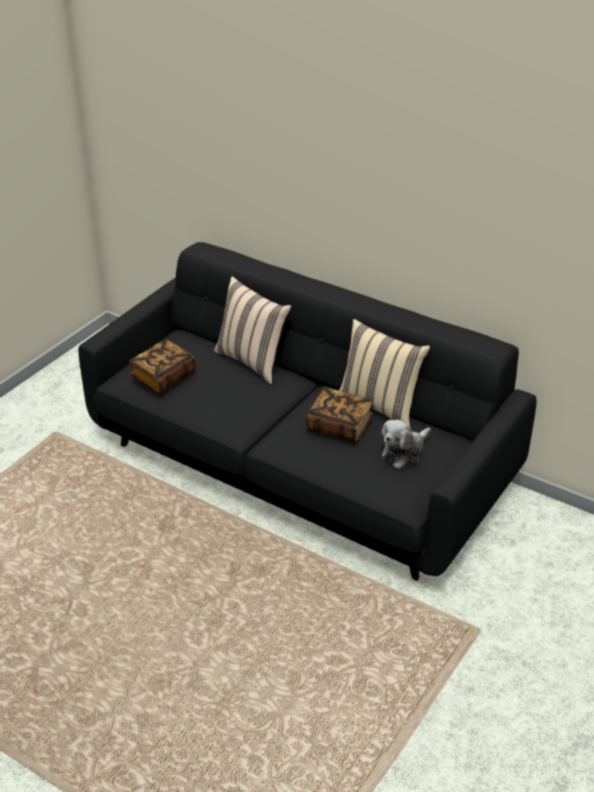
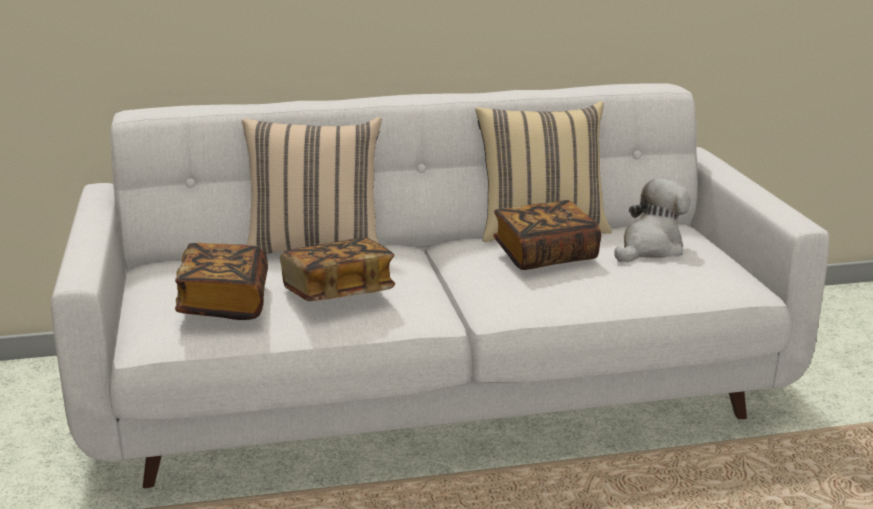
camera: 45 degrees left, 15 degrees down
(213, 397) = (338, 292): none -> book
(298, 468) = (437, 390): black sofa -> white sofa
(404, 452) = (650, 249): plush toy -> plush toy turned 135 degrees counterclockwise

